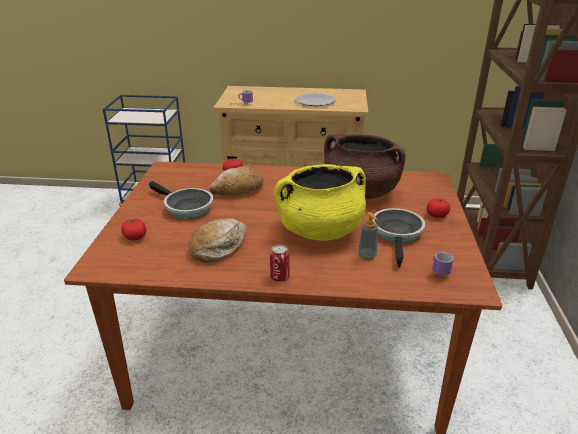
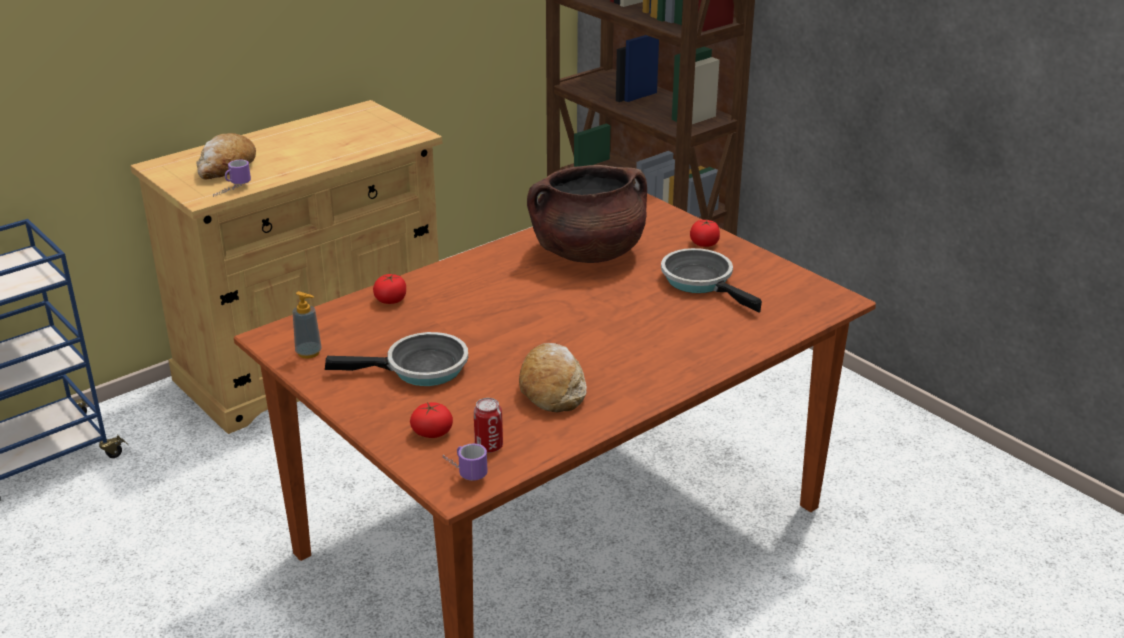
camera: 45 degrees left, 0 degrees up
(238, 190) = (441, 317): bread -> bread (226, 168)
(279, 277) = (670, 381): can -> can (489, 446)
(314, 101) = (336, 145): plate -> none
(320, 231) = (624, 316): yellow cooking pot -> none
(367, 256) = (710, 318): soap dispenser -> soap dispenser (309, 353)
(438, 268) = (786, 297): mug -> mug (463, 472)

